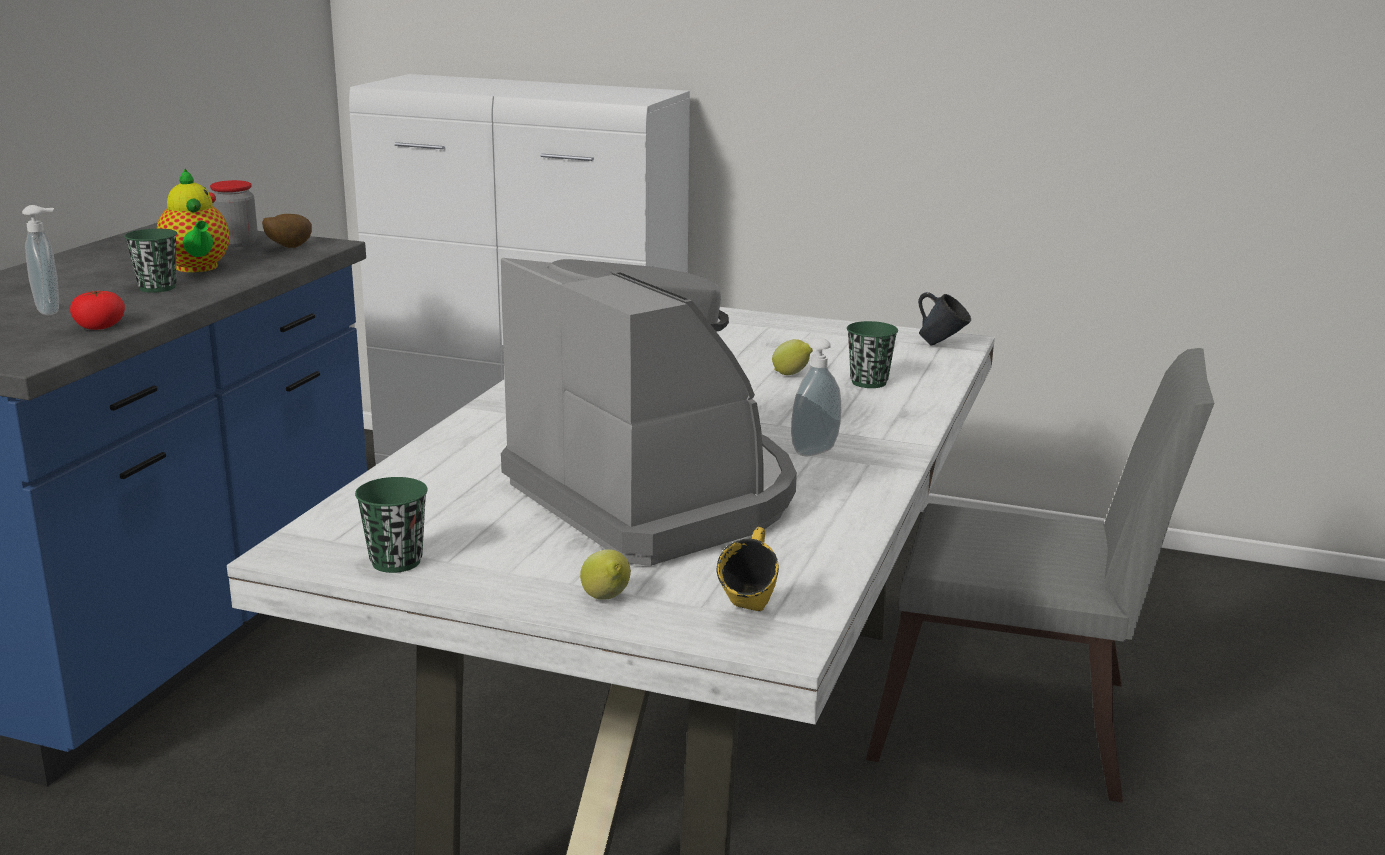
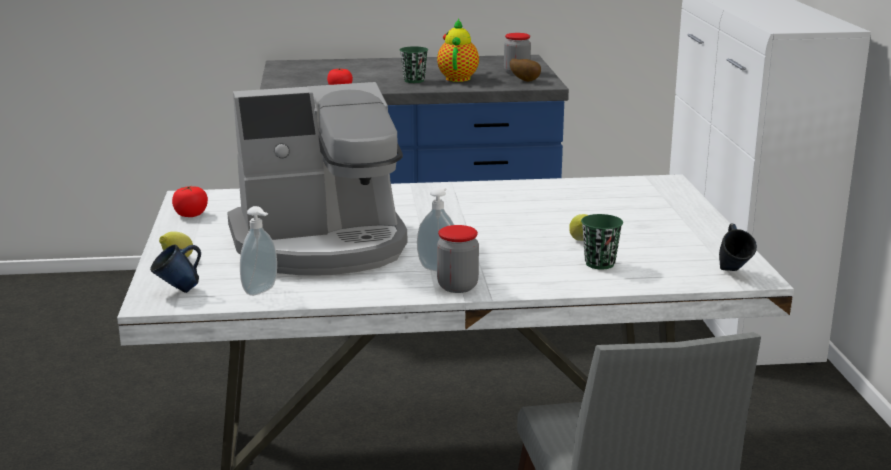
camera: 65 degrees right, 0 degrees up
(51, 310) = (353, 77): soap dispenser -> soap dispenser (262, 291)
(197, 268) = (458, 78): teapot -> teapot turned 150 degrees clockwise
(396, 562) = (191, 215): green cup -> tomato
(656, 496) = (321, 245): coffee machine -> coffee machine turned 45 degrees clockwise
(749, 615) = (178, 291): yellow mug -> blue mug
(881, 453) = (457, 286): none -> jar

